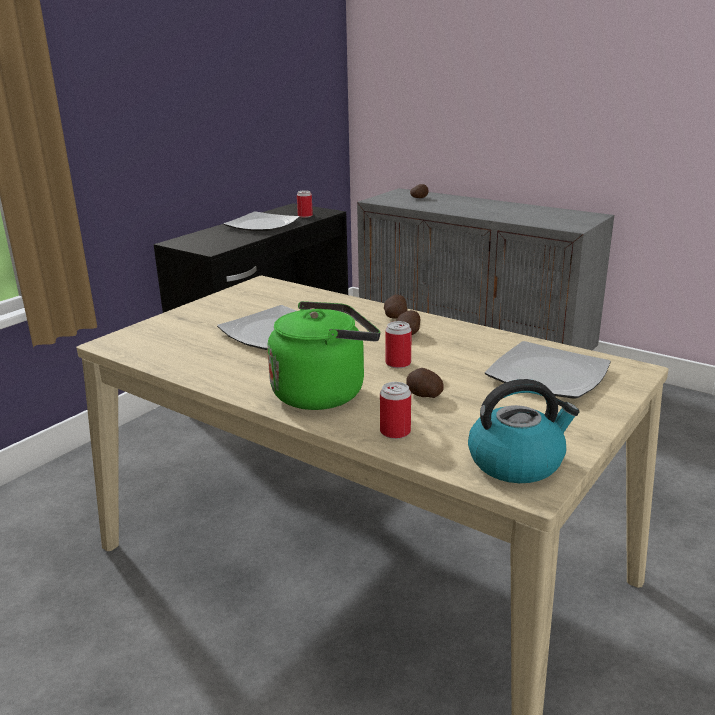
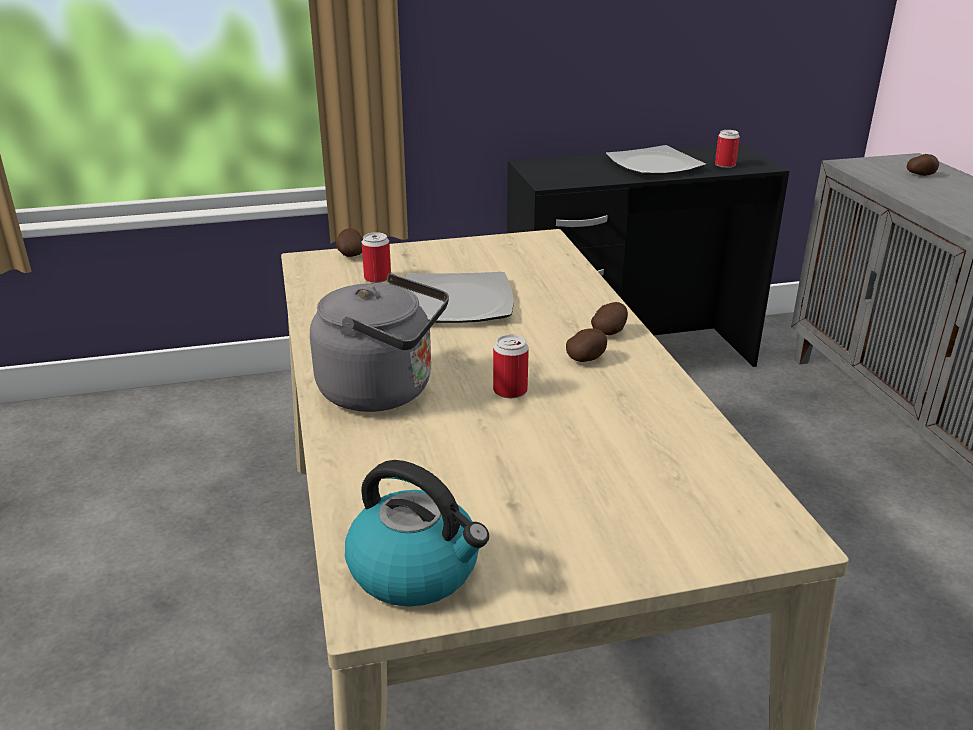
camera: 40 degrees right, 5 degrees up
(324, 393) = (383, 390): green kettle -> grey kettle
(395, 432) = (367, 468): can -> can (377, 278)
(424, 396) = (467, 441): potato -> potato (350, 255)
(548, 375) = (651, 487): plate -> none

